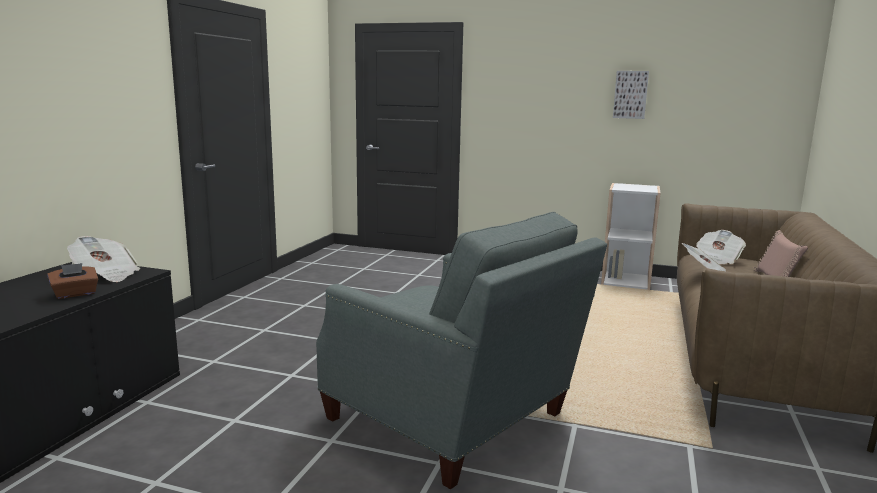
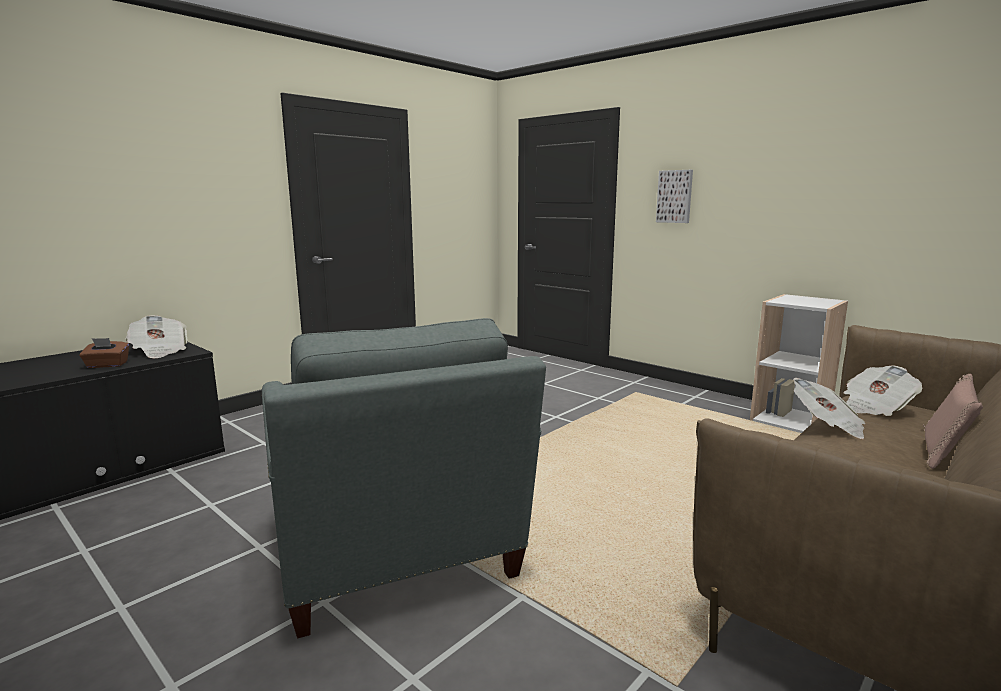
camera: 25 degrees right, 0 degrees up
(630, 94) = (813, 181): picture -> picture (675, 196)

